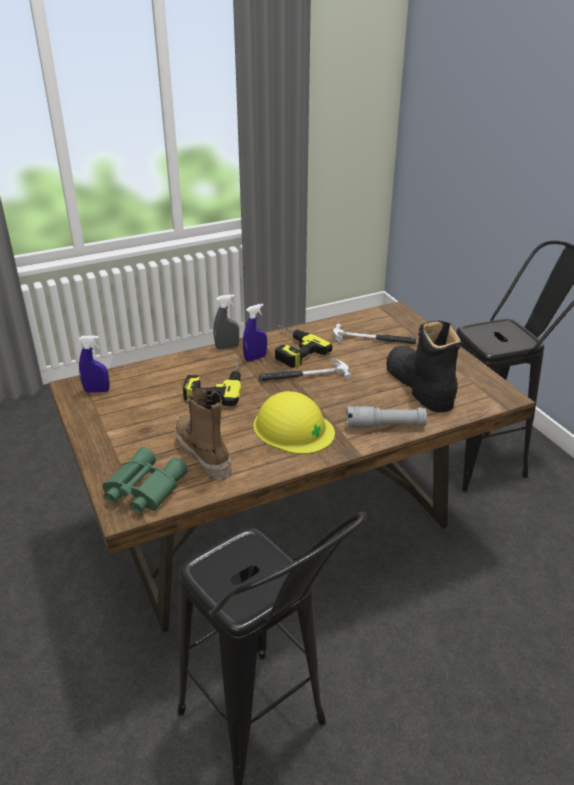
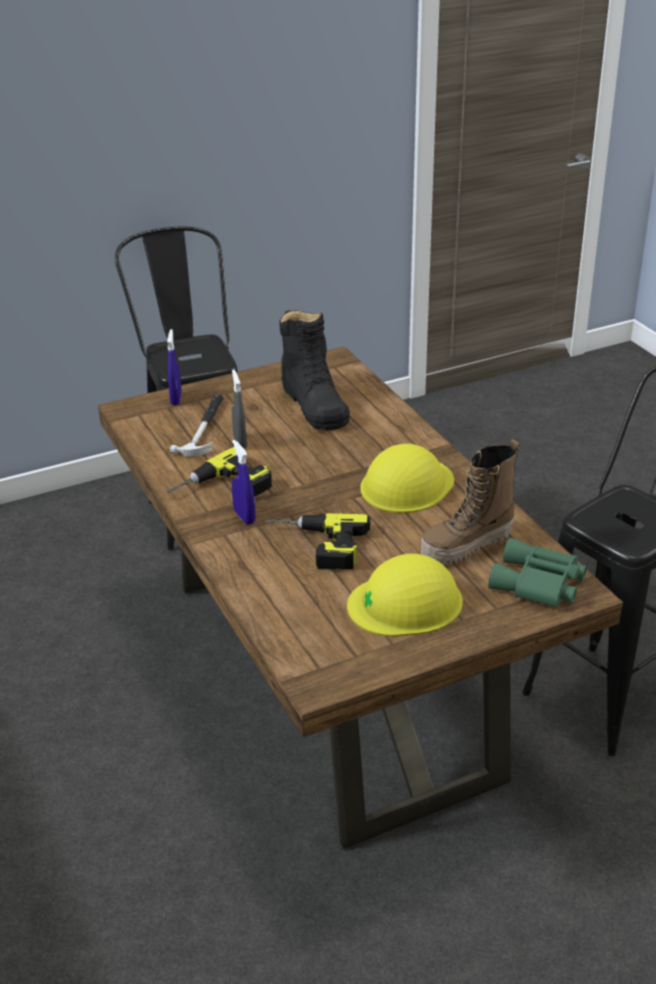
camera: 90 degrees left, 0 degrees up
(97, 391) = (329, 655): blue spray bottle -> blue spray bottle (176, 399)
(139, 422) = (406, 603): none -> yellow hard hat
(227, 347) = (210, 543): grey spray bottle -> grey spray bottle (240, 442)
(304, 376) = (291, 478): hammer -> none
(385, 426) = (395, 428): grey flashlight -> none
(419, 385) = (314, 404): black boot -> black boot turned 90 degrees counterclockwise

